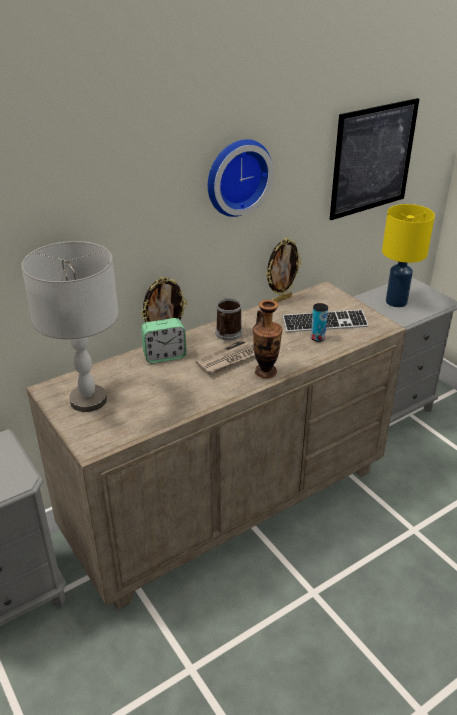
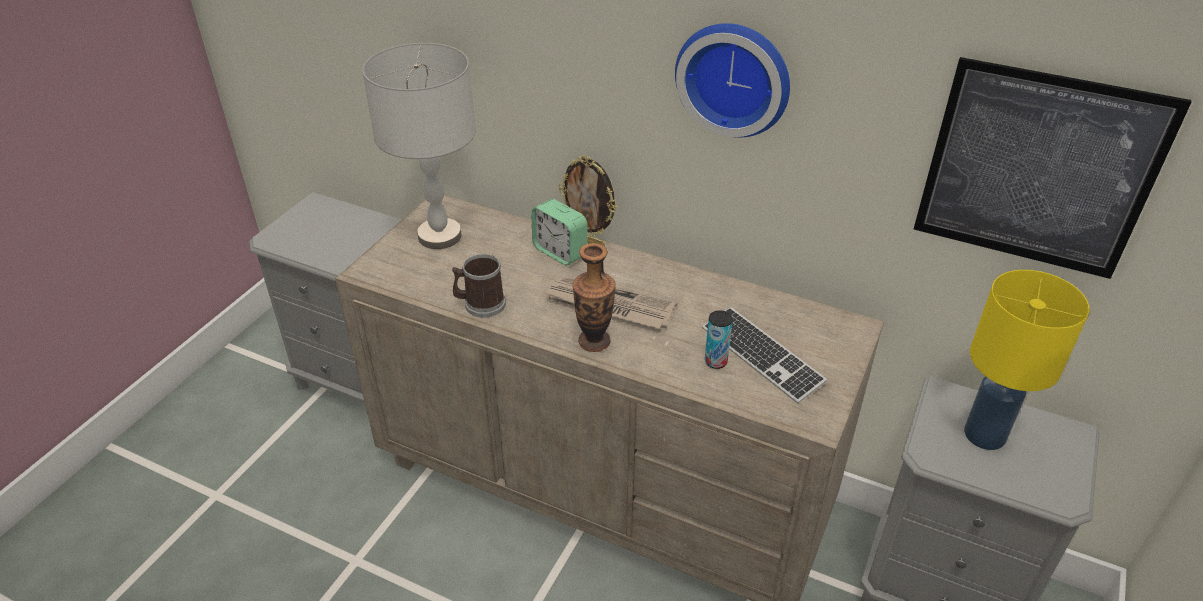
camera: 60 degrees right, 5 degrees up
(227, 334) = (648, 281): mug -> mug (480, 304)
(281, 299) = (781, 295): picture frame -> none

